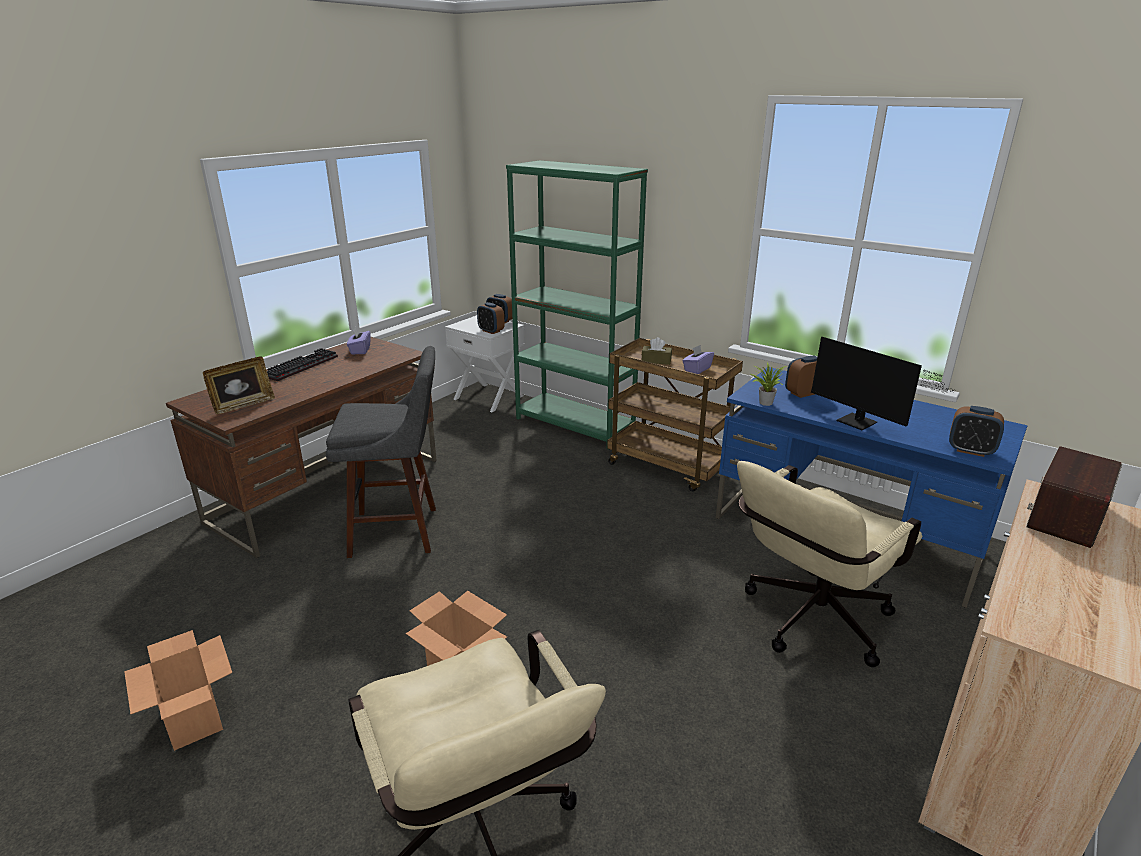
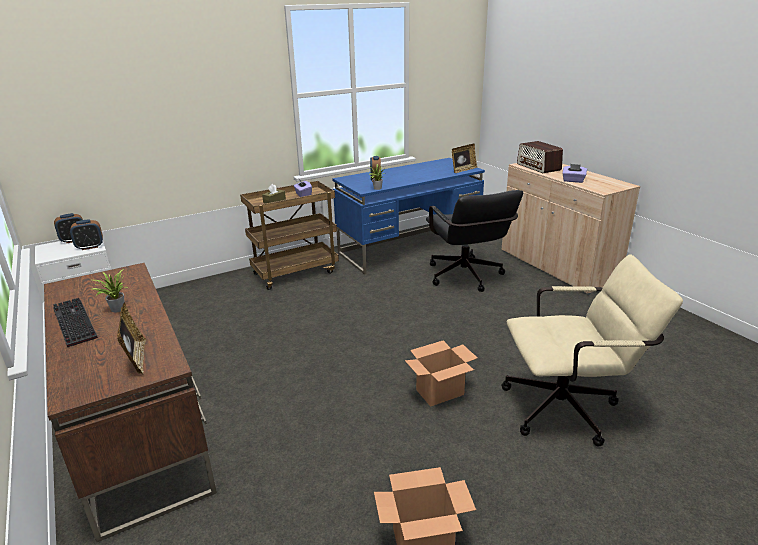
camera: 65 degrees left, 0 degrees up
(329, 371) = (116, 309): none -> potted plant
(360, 350) = (83, 290): purple tissue box -> purple tissue box (573, 180)
(399, 531) = (258, 397): grey stool -> none
(575, 425) = (197, 289): green bookcase -> none
(809, 623) = (467, 278): beige office chair -> black office chair
(860, 424) = (421, 178): monitor -> none
(970, 450) = (463, 170): alarm clock -> picture frame

